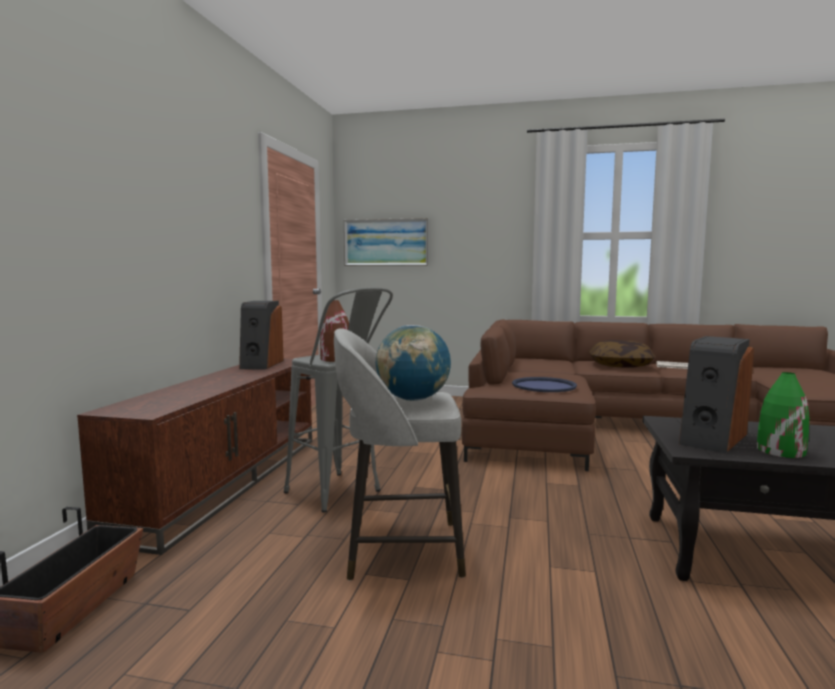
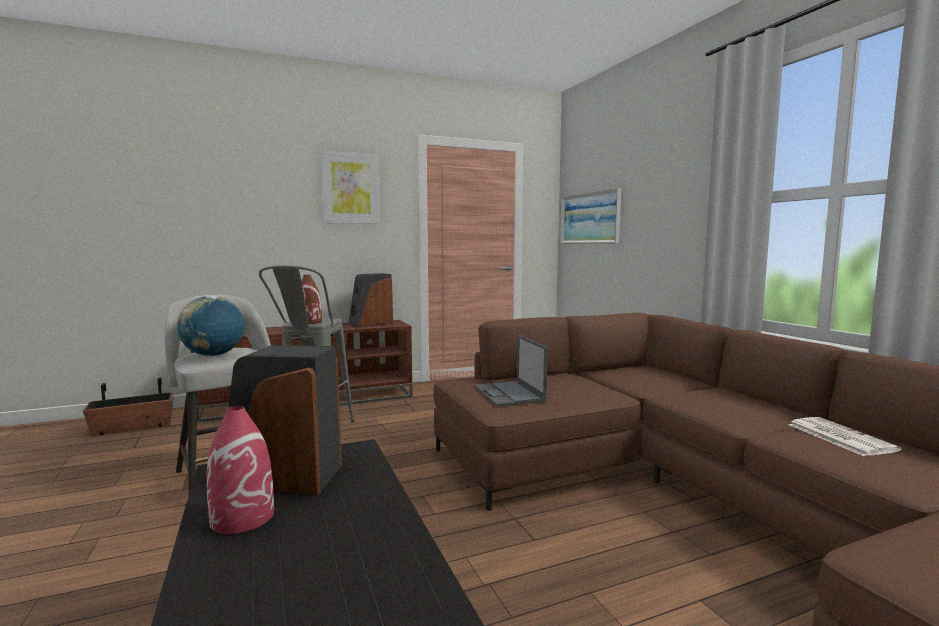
camera: 55 degrees right, 0 degrees up
(216, 188) = (350, 188): none -> picture
(543, 386) = (509, 394): blue tray -> laptop
(620, 365) = (738, 406): pillow -> none
(780, 451) = (243, 517): green vase -> red vase

